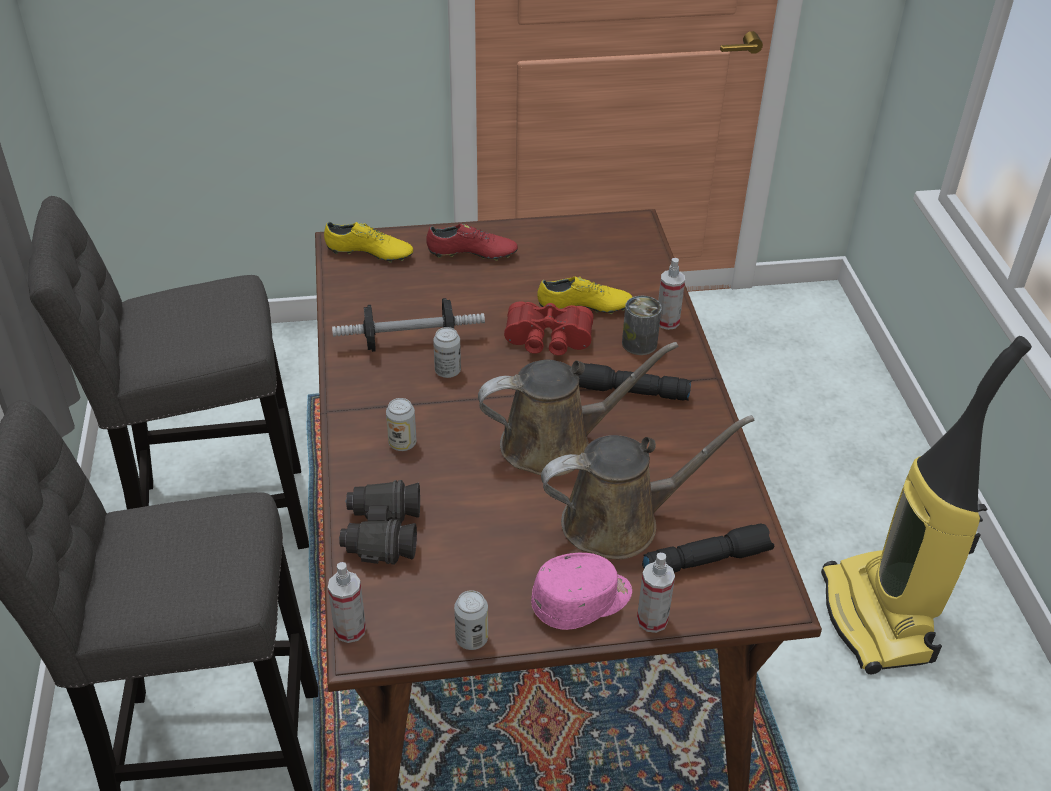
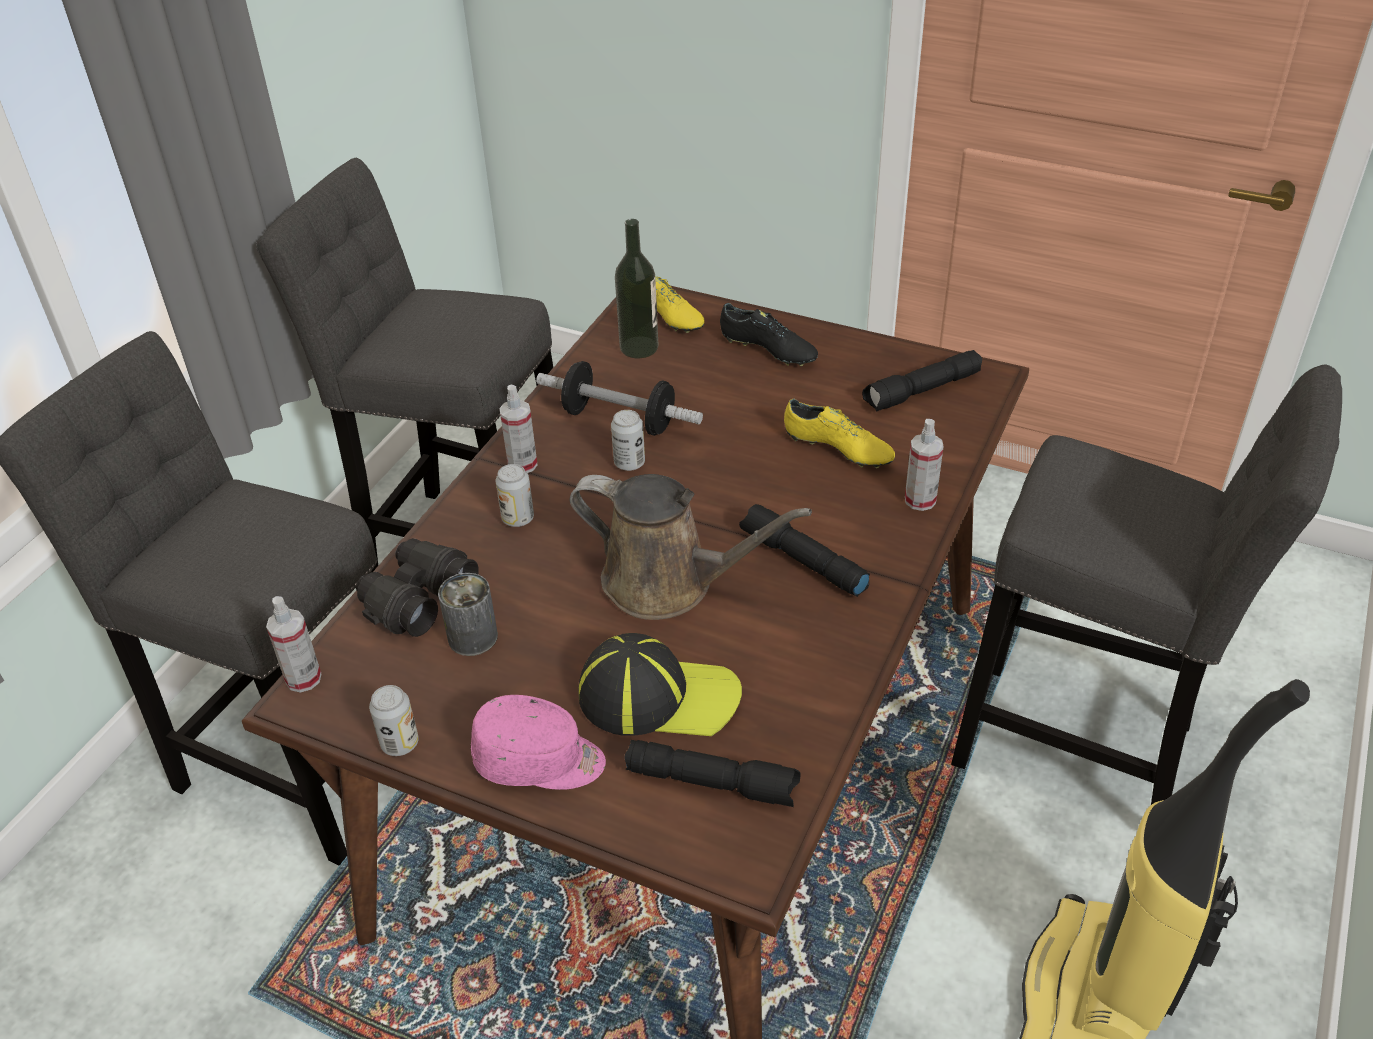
camera: 35 degrees right, 0 degrees up
(373, 284) = (639, 347): none -> bottle
(472, 254) = (768, 350): red shoe -> black shoe
(548, 341) = (763, 471): red binoculars -> none
(603, 248) = (922, 392): none -> black flashlight
(620, 521) = (658, 696): brown watering can -> cap
(639, 343) = (863, 512): can -> can (472, 637)
(652, 620) = (592, 817): spray bottle -> spray bottle (522, 464)
(766, 470) = (1086, 752): none -> grey stool

